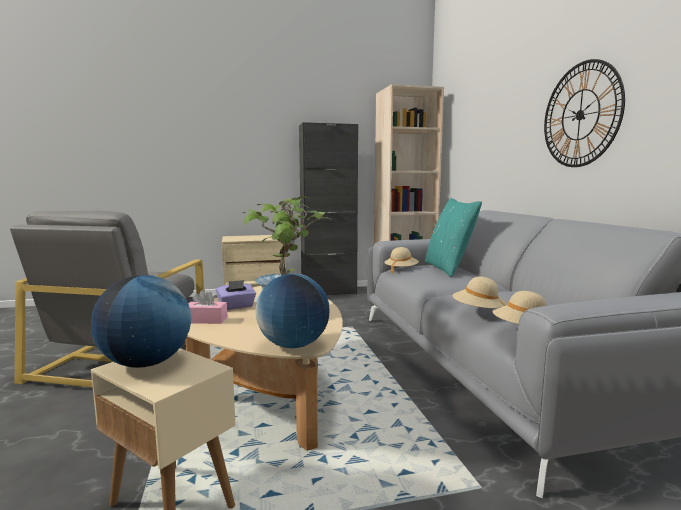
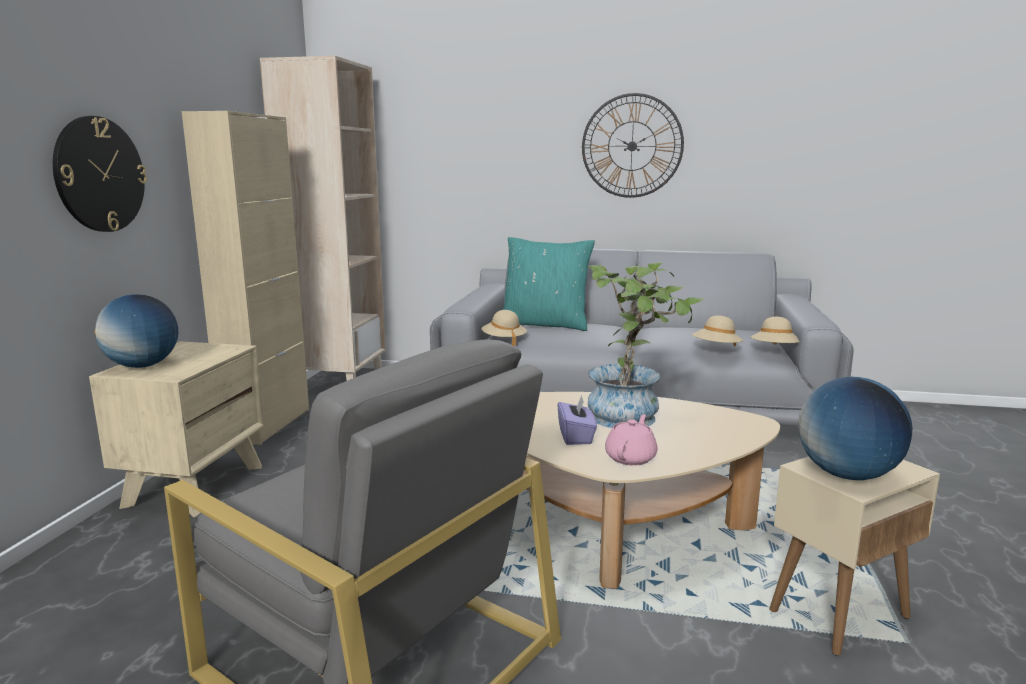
camera: 65 degrees left, 5 degrees up
(206, 320) = (631, 458): pink tissue box -> pink teapot
(247, 154) = (99, 174): none -> wall clock
(293, 345) = (748, 426): globe -> globe (142, 366)
(329, 292) = (267, 424): black cabinet -> beige cabinet

